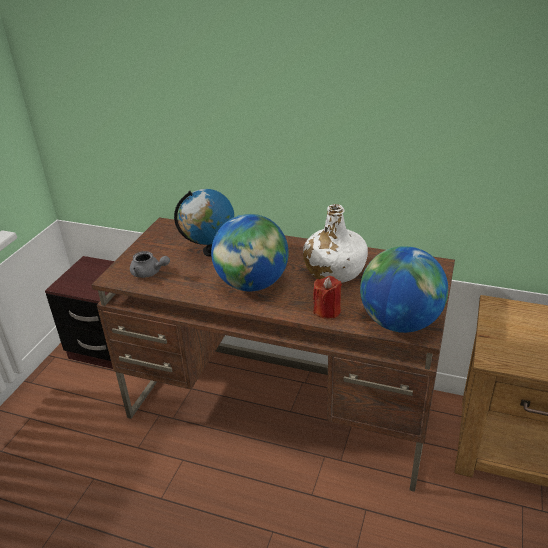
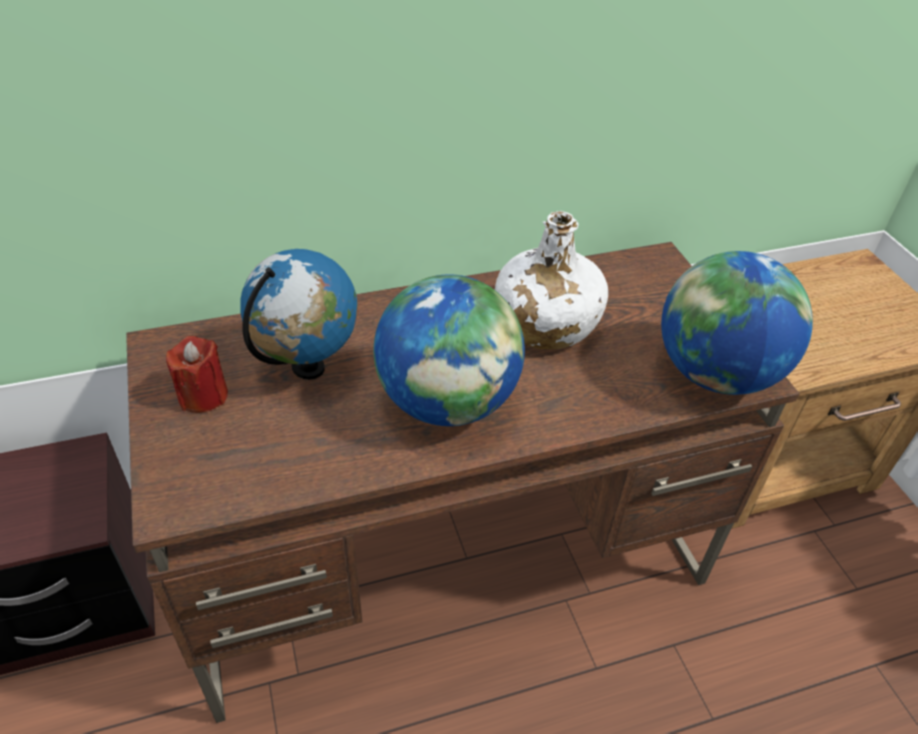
camera: 40 degrees left, 10 degrees up
(149, 273) = (236, 462): grey teapot -> none
(327, 310) = (606, 399): red candle -> red candle (203, 396)

